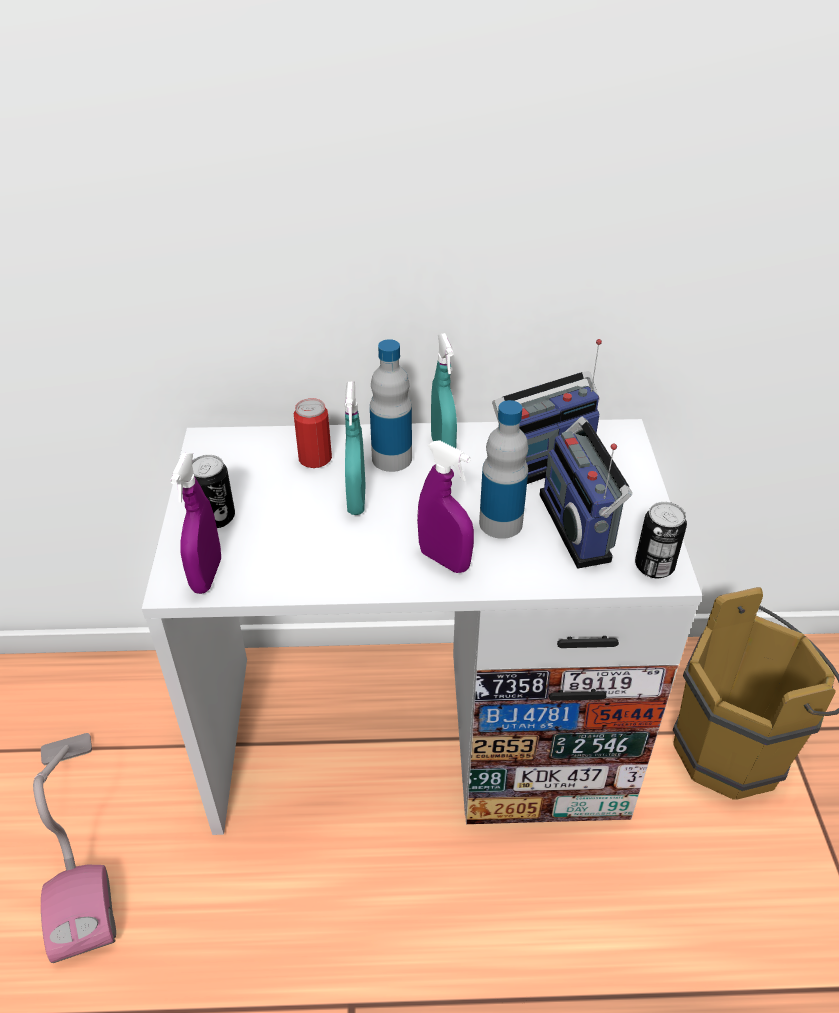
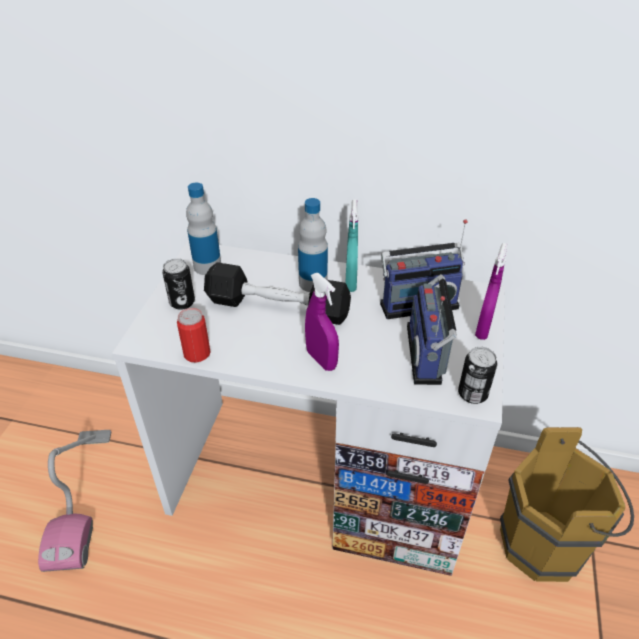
camera: 15 degrees right, 0 degrees up
(207, 575) = (160, 339): purple spray bottle -> purple spray bottle (483, 329)
(315, 458) = (261, 274): can -> can (197, 353)
(356, 500) = (278, 307): turquoise spray bottle -> black dumbbell
(500, 523) = (371, 341): bottle -> bottle (207, 266)

